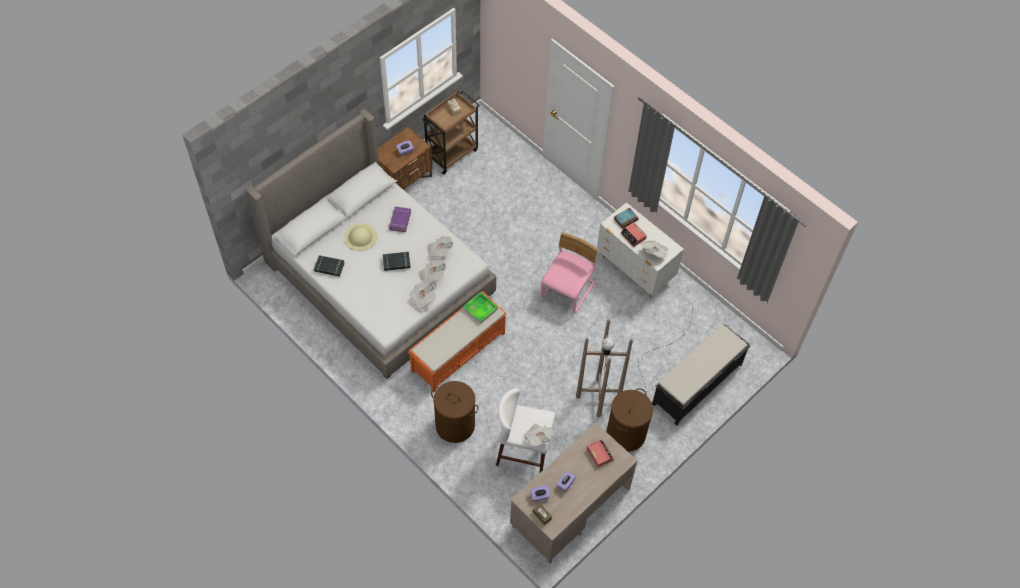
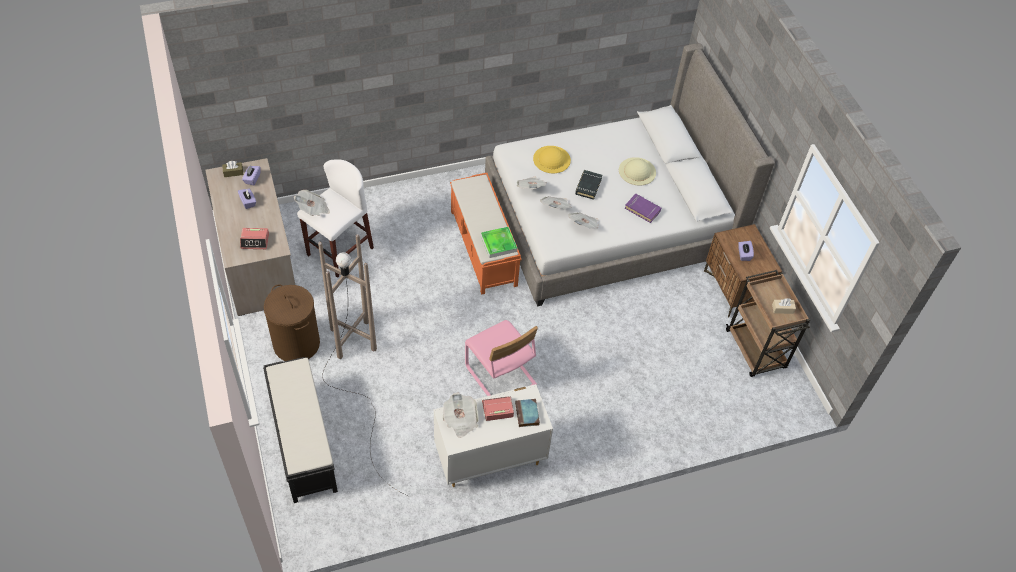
camera: 115 degrees right, 5 degrees down
(329, 267) = (611, 136): black book -> none
(381, 297) = (551, 159): none -> yellow hat
(455, 425) = (405, 213): brown laundry basket -> none

